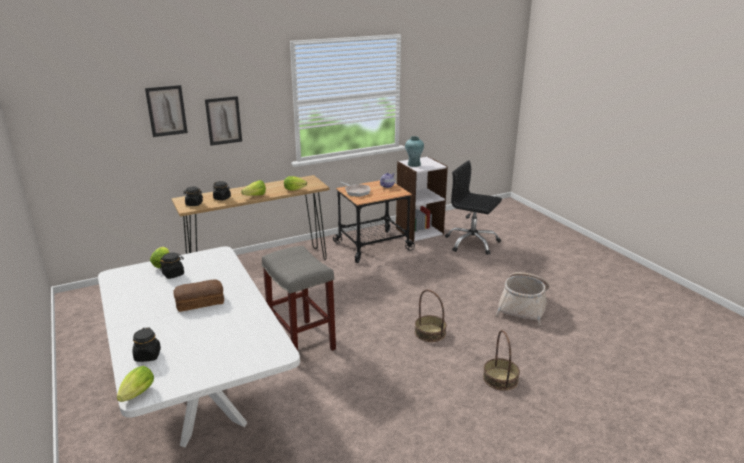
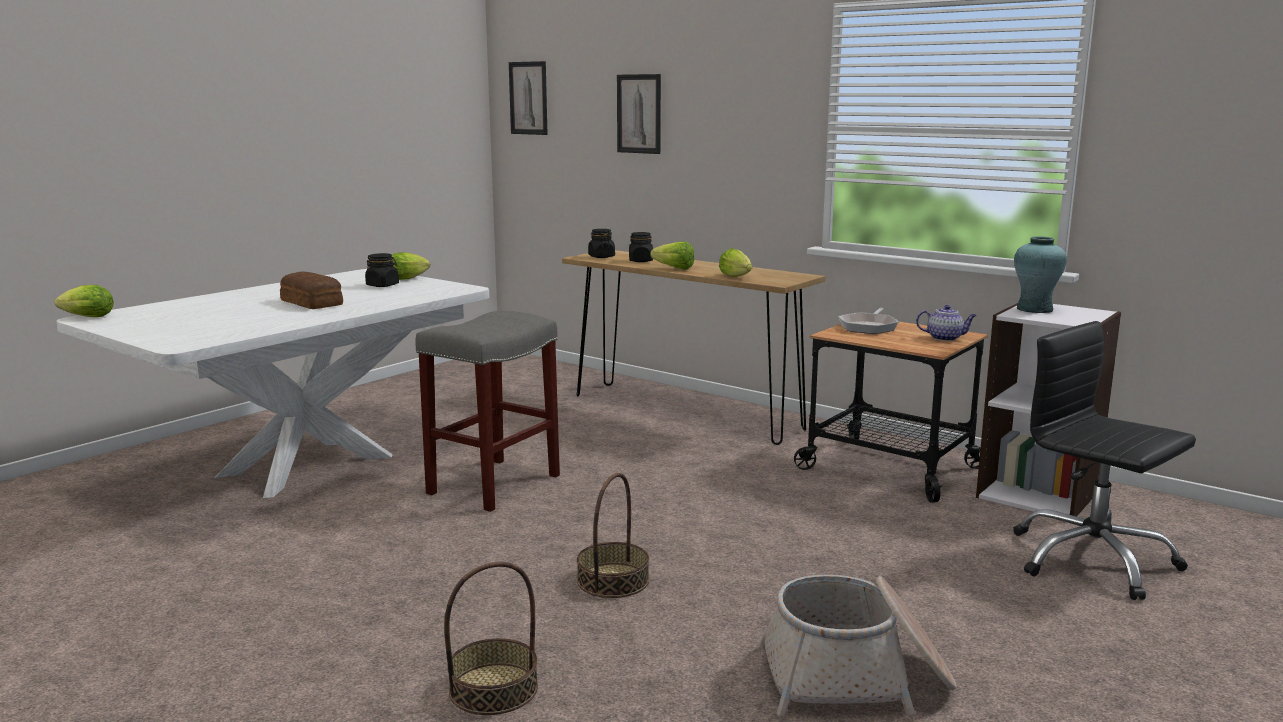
camera: 65 degrees right, 10 degrees down
(147, 356) = (172, 308): black jar -> none
(223, 120) = (711, 143): picture -> picture (528, 98)
(471, 243) = (1091, 560): black office chair -> black office chair turned 45 degrees counterclockwise

